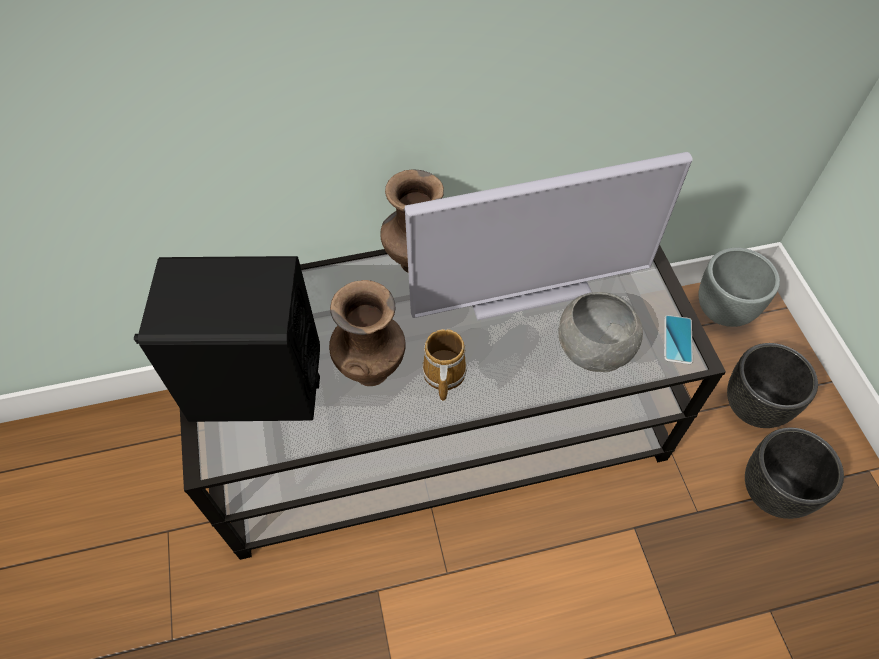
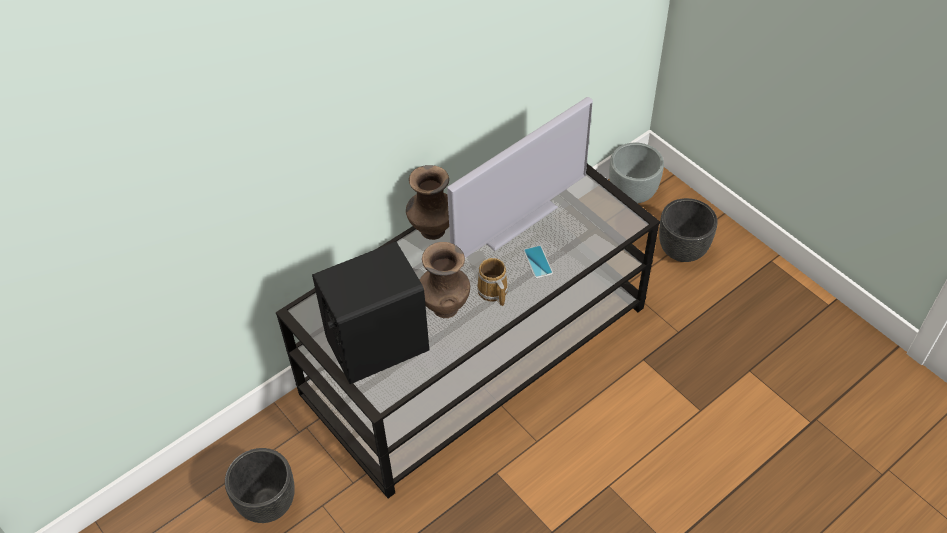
camera: 25 degrees left, 5 degrees down
(594, 349) = (576, 239): grey bowl -> none
(677, 340) = (623, 213): phone -> phone (538, 262)
(771, 491) = (718, 299): black planter -> black planter (267, 503)

